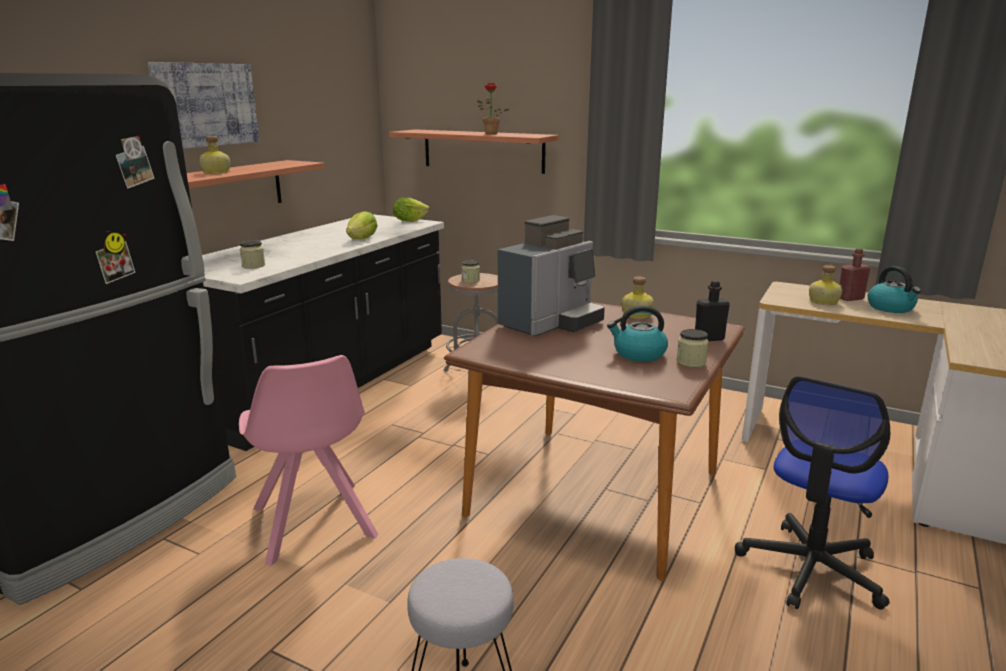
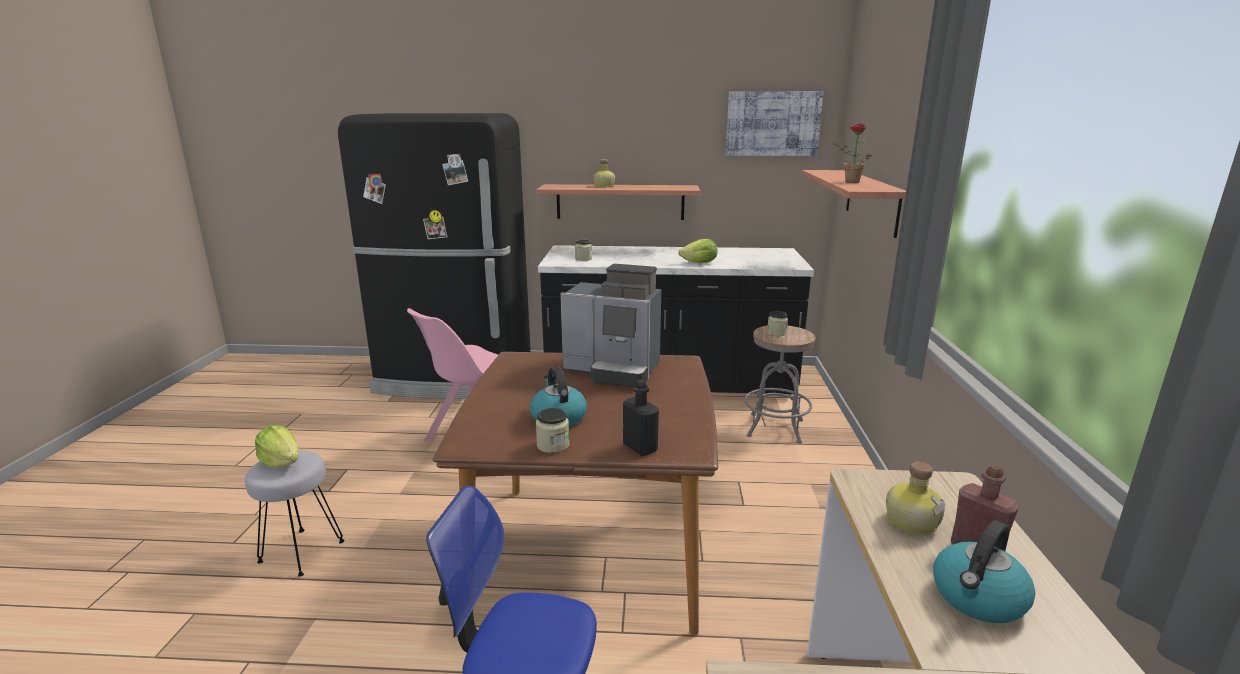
camera: 65 degrees right, 0 degrees up
(206, 105) = (621, 135): picture -> picture (773, 124)
(409, 221) = (791, 261): lettuce -> lettuce (281, 462)
(635, 315) = (682, 401): bottle -> none

